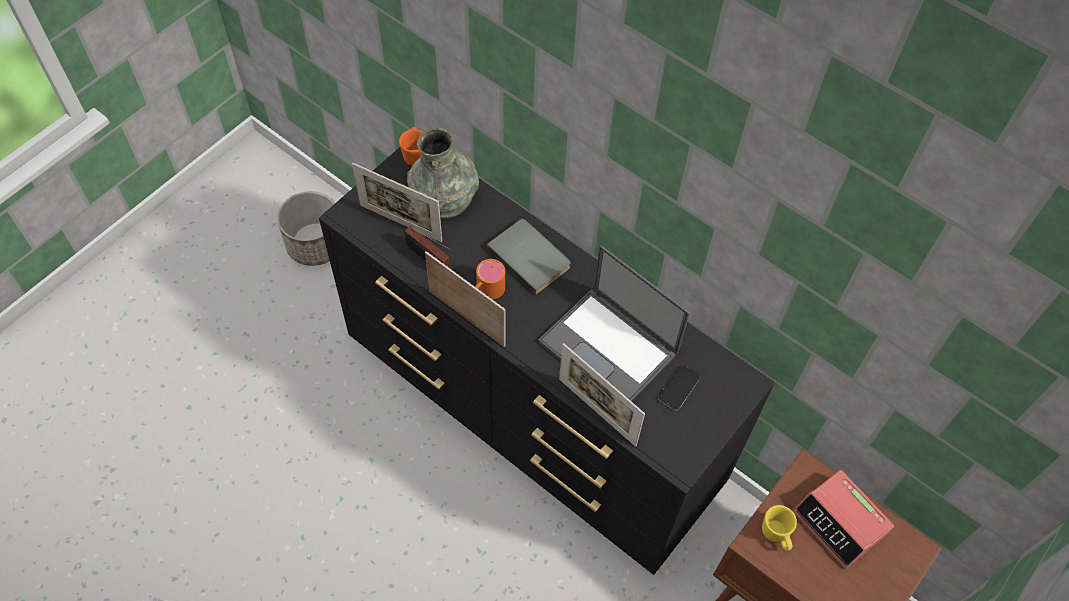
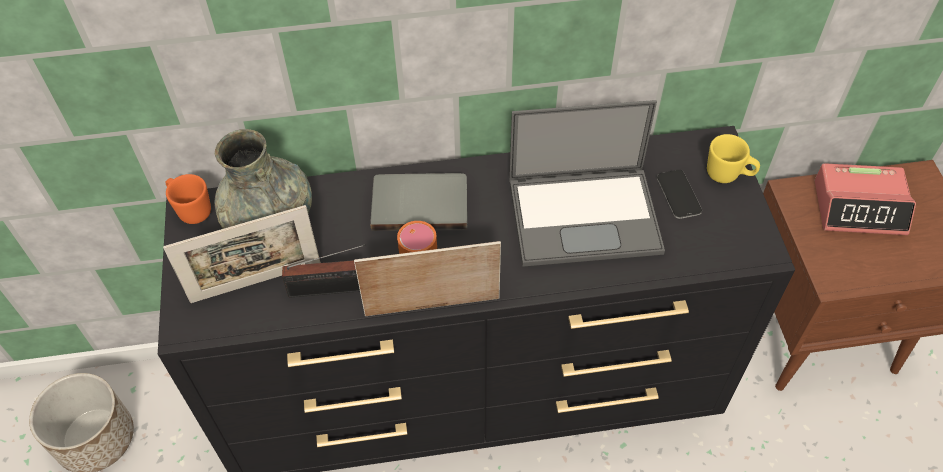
camera: 45 degrees left, 5 degrees down
(597, 412) = (646, 275): picture frame -> none
(776, 535) = (837, 259): yellow mug -> yellow mug (728, 175)

